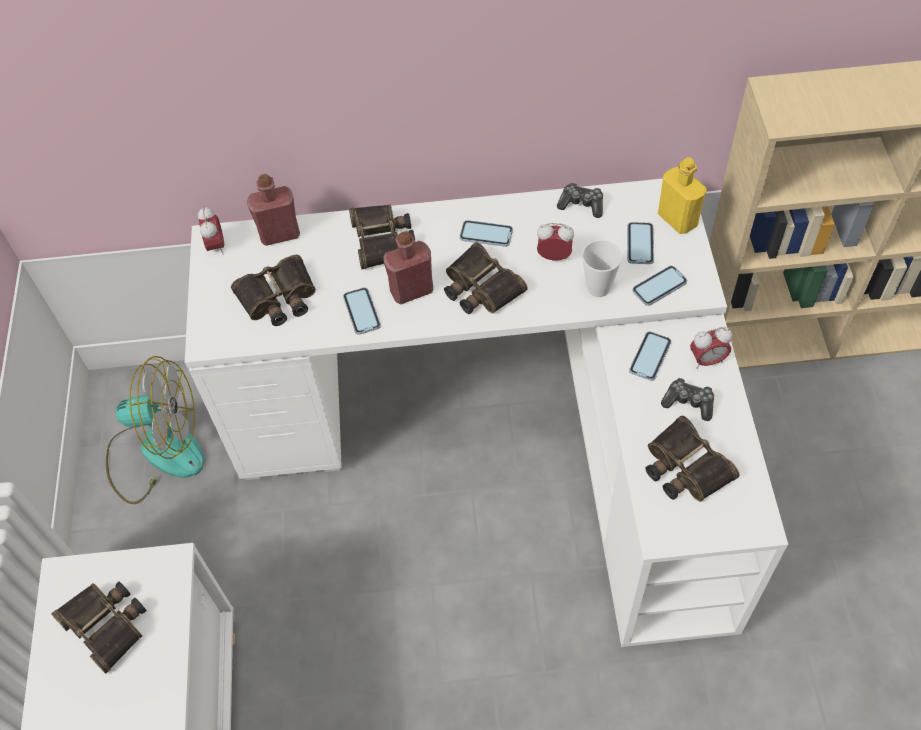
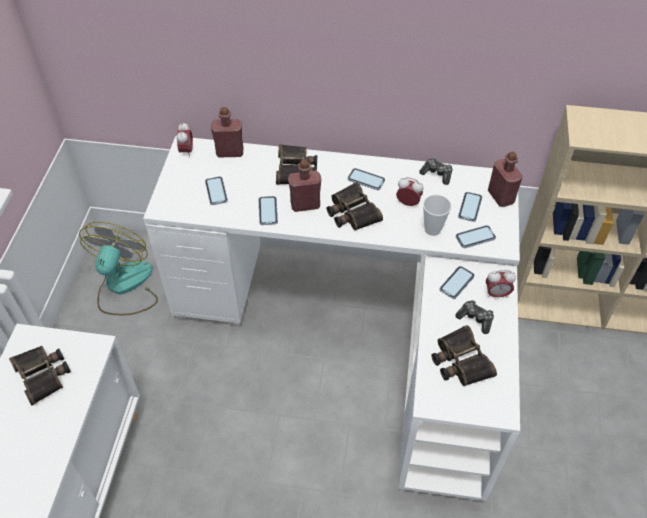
camera: 10 degrees right, 5 degrees down
(157, 452) = (124, 286): fan -> fan turned 90 degrees counterclockwise
(278, 298) = (216, 191): binoculars -> phone
(677, 219) = (500, 197): yellow bottle -> red bottle

